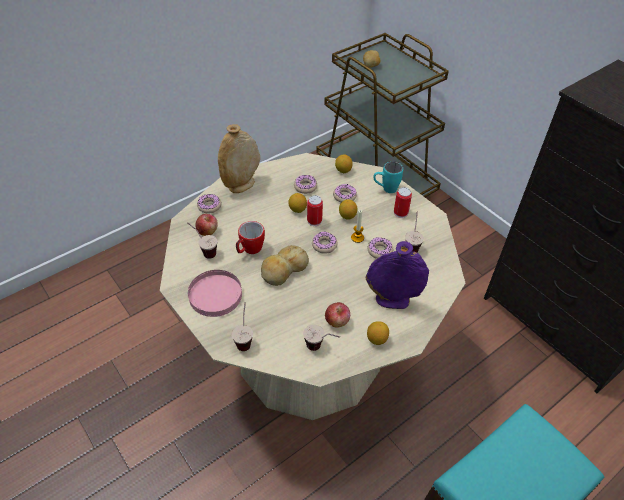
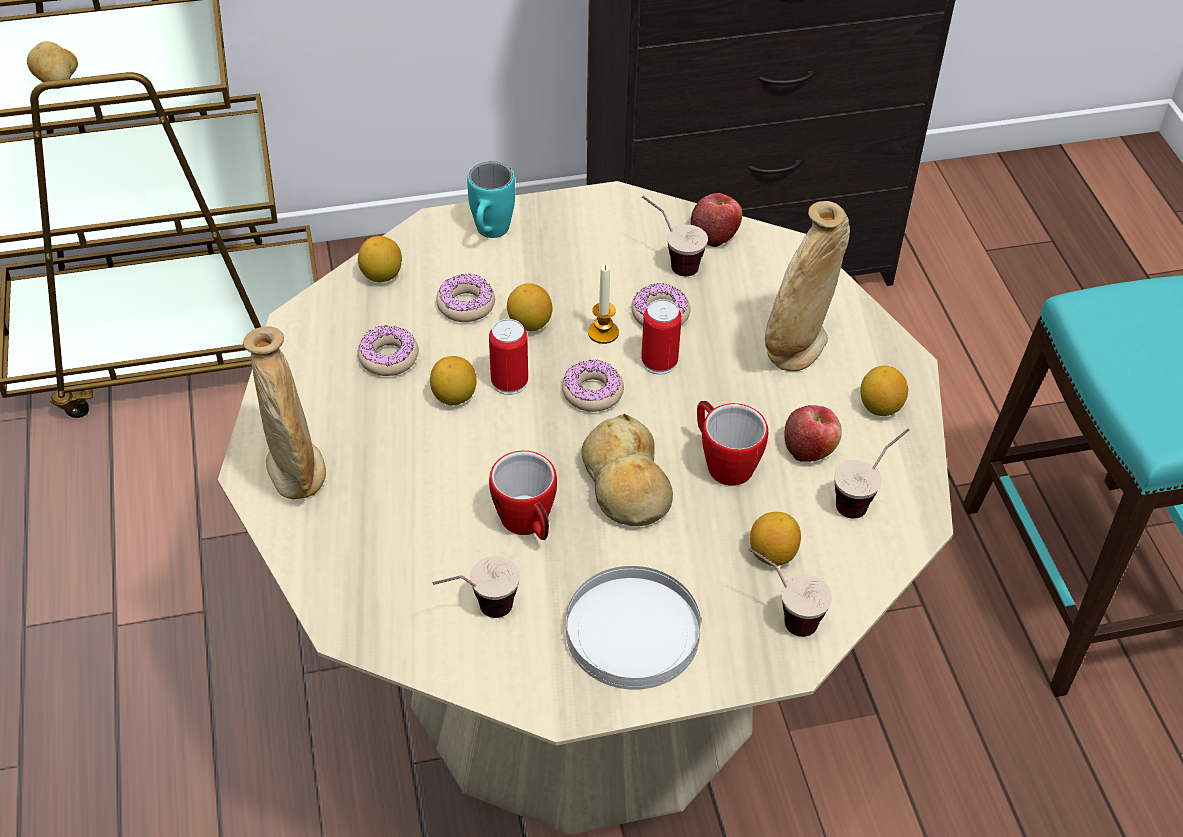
camera: 65 degrees left, 0 degrees up
(207, 231) = (415, 587): apple -> apple (715, 235)
(209, 206) = (327, 557): donut -> none
(215, 295) = (631, 632): pink plate -> white plate
(274, 325) = (772, 554): none -> lemon
(312, 295) = (723, 462): none -> mug
(392, 300) = (796, 347): purple vase -> beige vase
(400, 213) = (574, 241): can -> can (659, 362)

